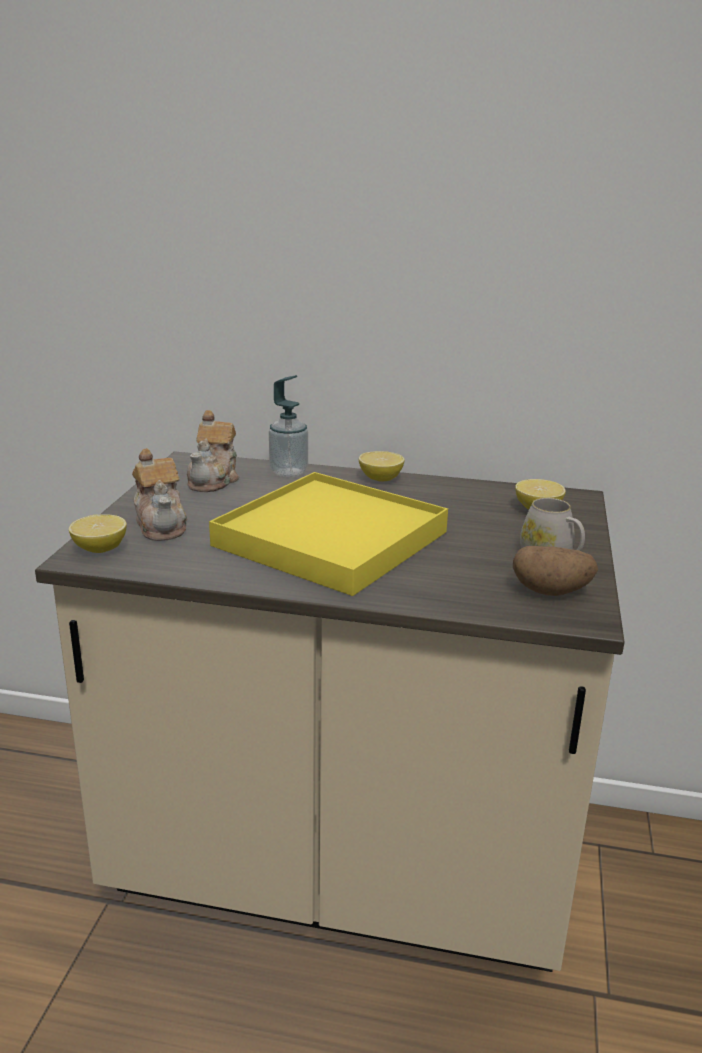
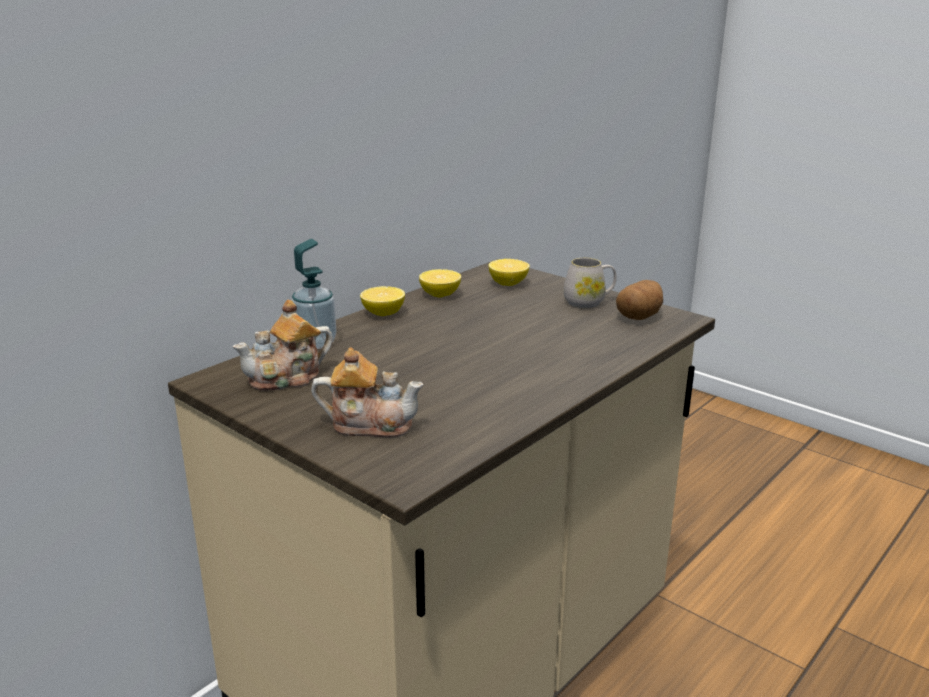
camera: 60 degrees left, 0 degrees up
(100, 549) = (395, 466): lemon -> lemon (440, 295)
(214, 480) = (287, 378): teapot -> teapot turned 105 degrees clockwise
(331, 538) = (484, 360): yellow tray -> none

